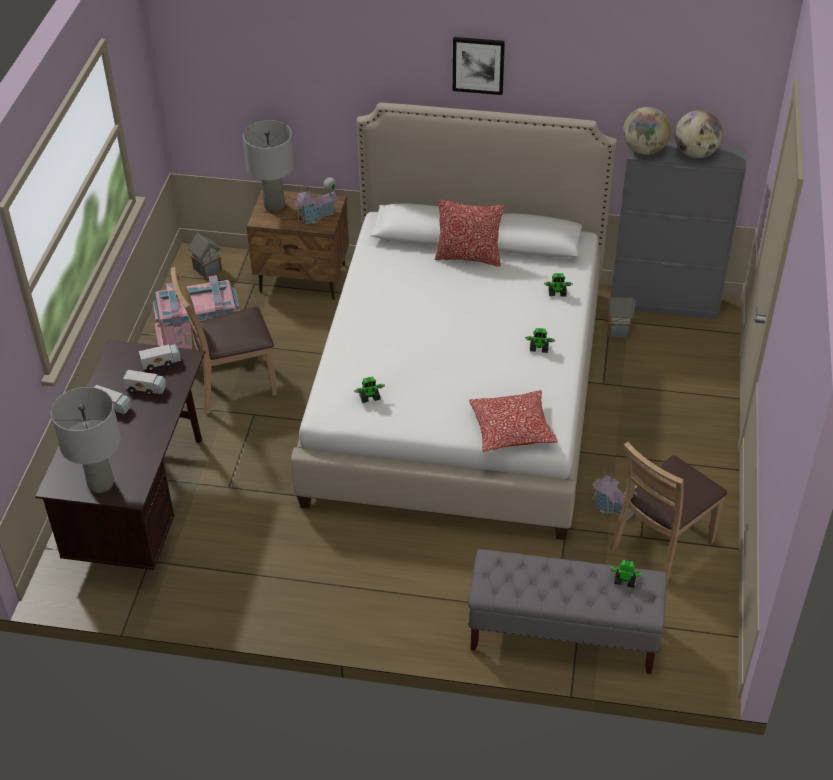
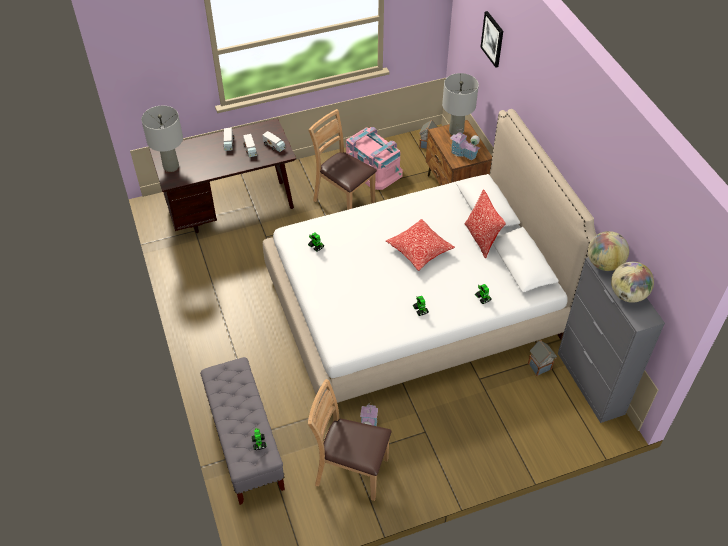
camera: 60 degrees right, 5 degrees up
(478, 65) = (562, 126): picture -> picture (493, 39)
(512, 429) = (335, 326): pillow -> pillow (419, 250)

